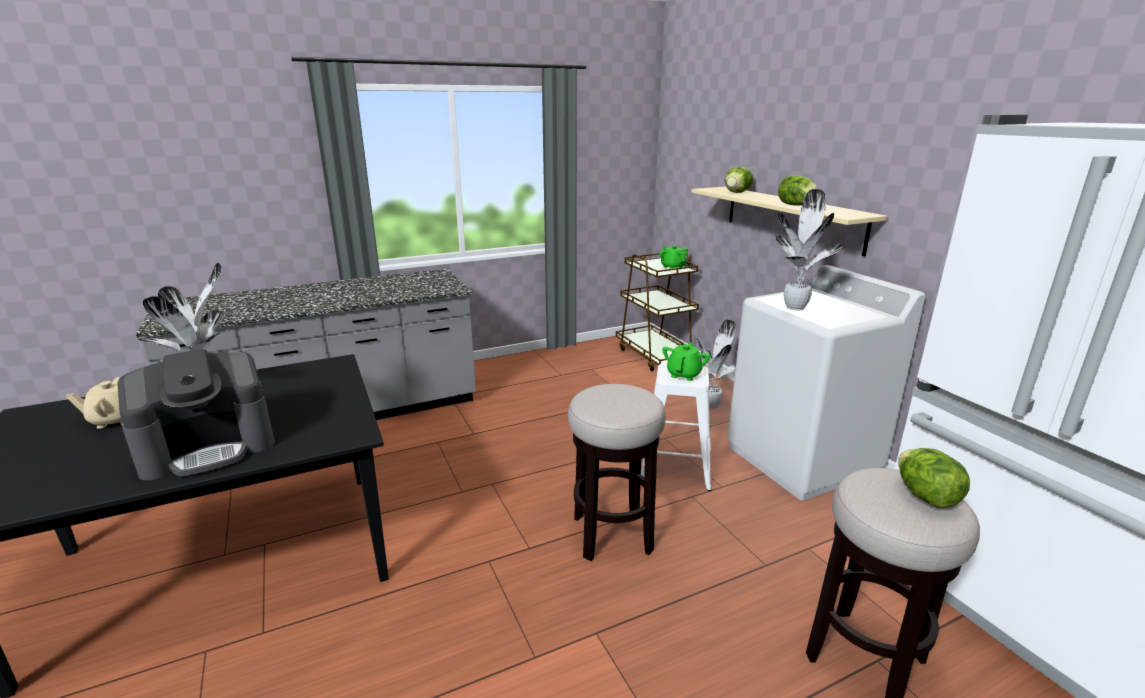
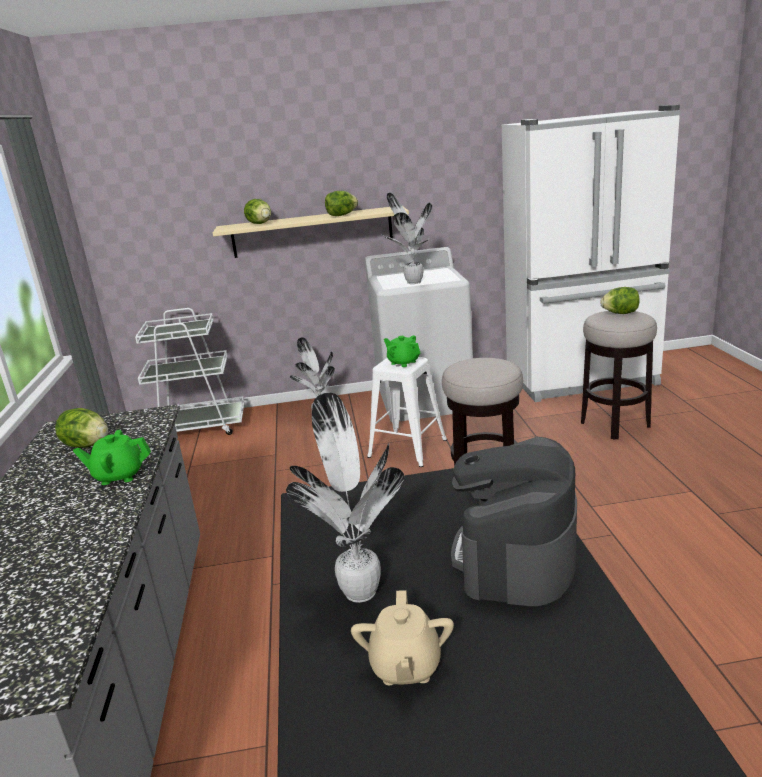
camera: 70 degrees left, 0 degrees up
(209, 447) = (515, 557): coffee machine -> coffee machine turned 150 degrees counterclockwise
(406, 283) = (87, 445): none -> lettuce
(655, 355) = (198, 427): brown cart -> white cart
(672, 267) = (188, 325): green teapot -> green teapot (119, 475)

